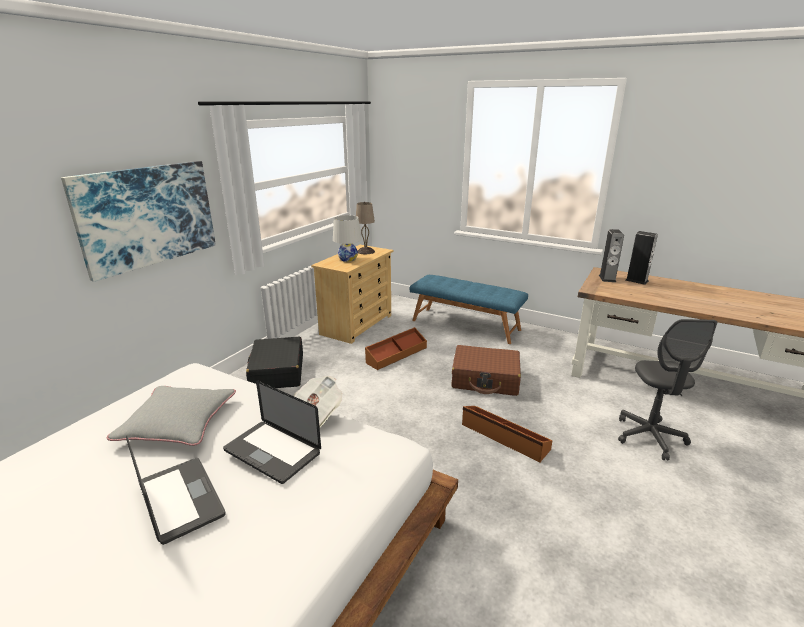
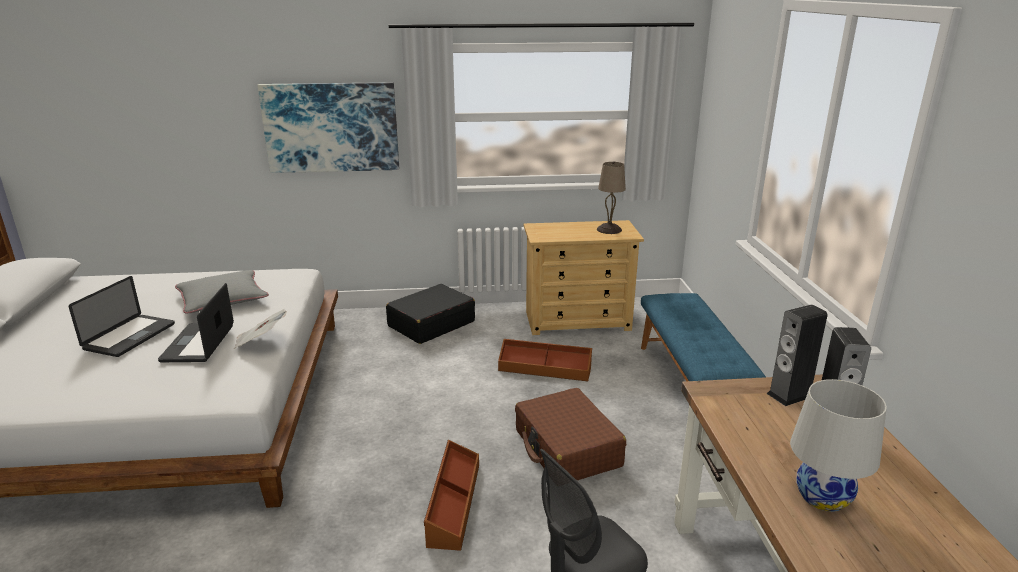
camera: 55 degrees right, 0 degrees up
(348, 259) = (568, 230): white table lamp -> white table lamp (822, 497)

